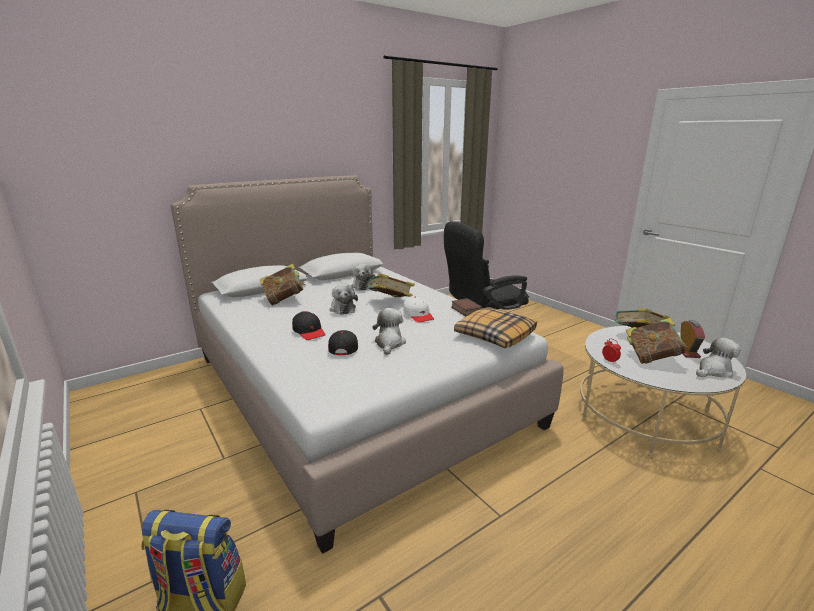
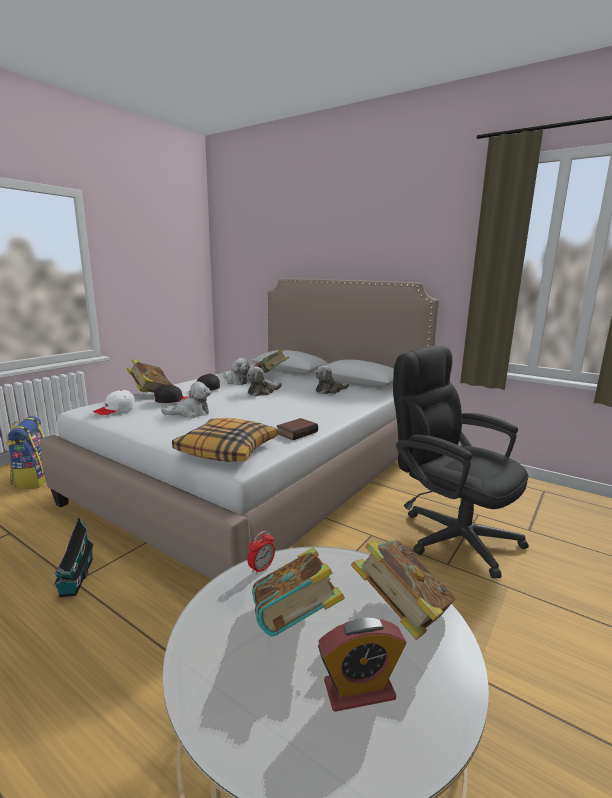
camera: 70 degrees right, 5 degrees down
(389, 302) = (293, 403): book -> book (151, 394)
(418, 315) = (265, 415): white cap -> white cap (115, 409)
(495, 515) = (76, 578): none -> toy house
(713, 371) = (267, 726): plush toy -> plush toy (236, 381)

